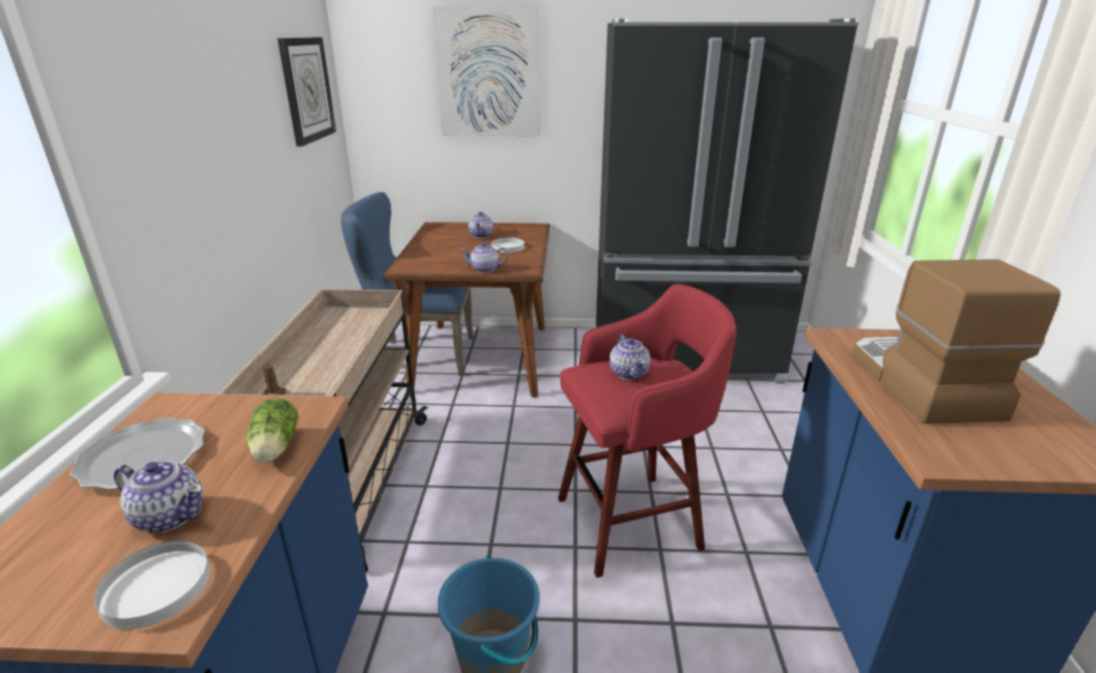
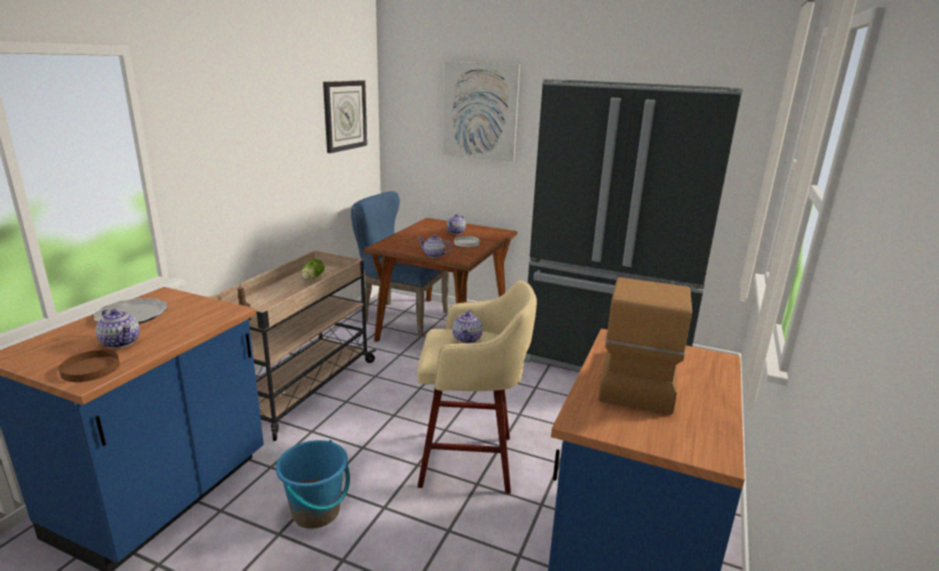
camera: 20 degrees right, 5 degrees down
(157, 588) = (90, 369): white plate -> brown plate
(275, 449) = (193, 325): lettuce -> lettuce (312, 278)
(633, 522) = (471, 461): red stool -> beige stool

